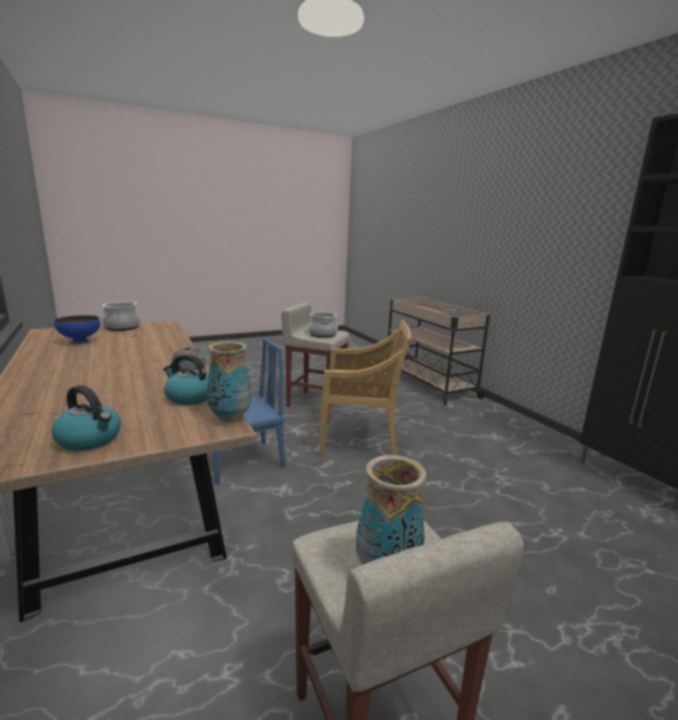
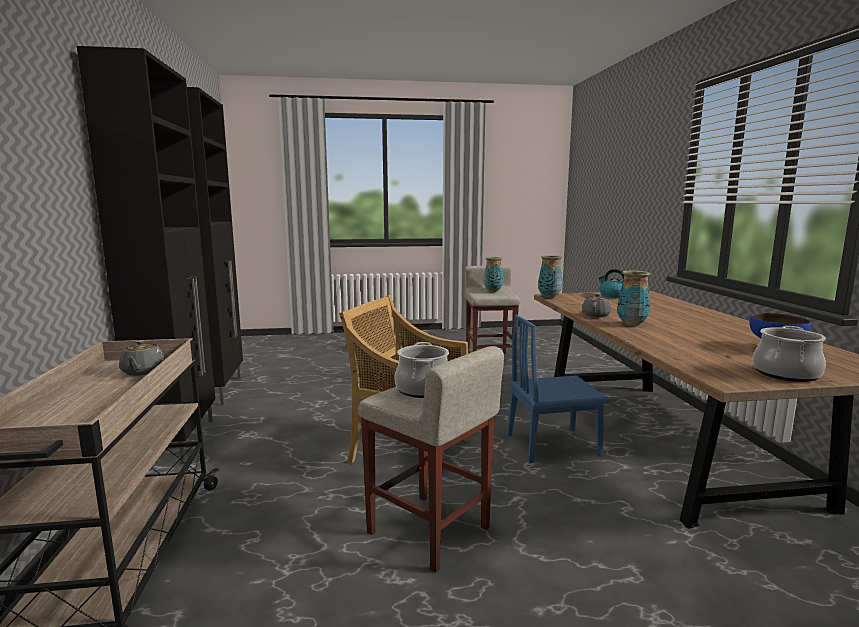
camera: 160 degrees left, 5 degrees down
(163, 360) = (631, 324): none -> vase
(189, 398) = (580, 304): kettle -> none
(525, 426) = (180, 440): none -> black cabinet

